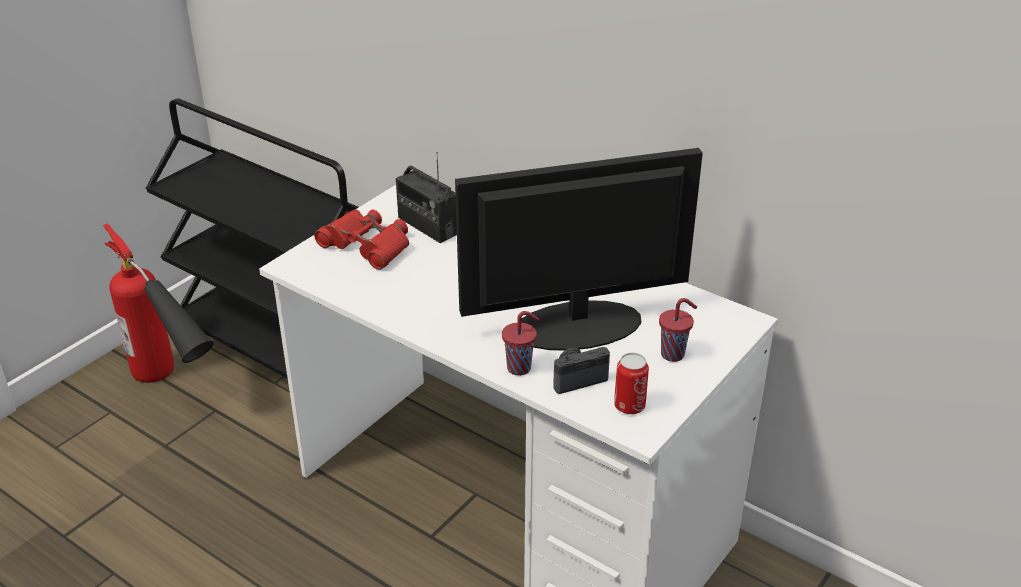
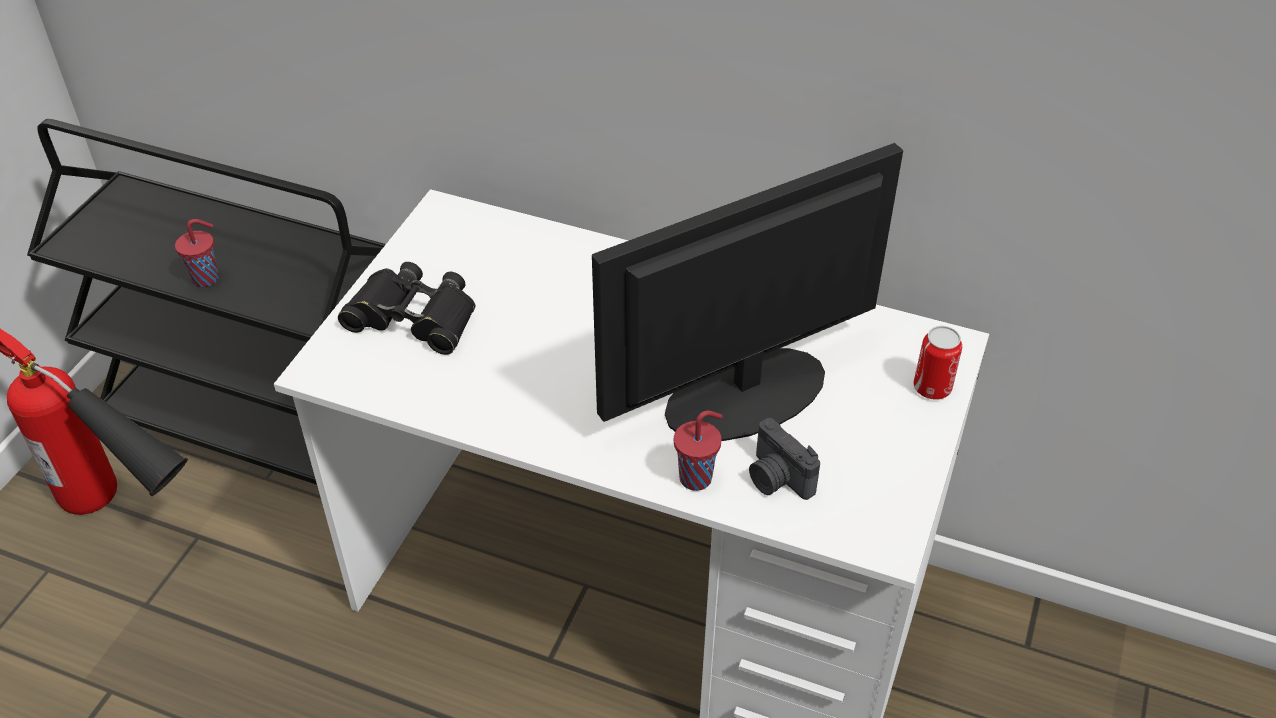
camera: 15 degrees left, 10 degrees up
(366, 246) = (413, 317): red binoculars -> black binoculars
(427, 226) = (486, 269): radio -> none
(577, 378) = (776, 479): camera -> camera turned 90 degrees counterclockwise
(629, 406) = (859, 508): can -> can (932, 388)
(674, 354) = (884, 415): red cup -> red cup (207, 278)

